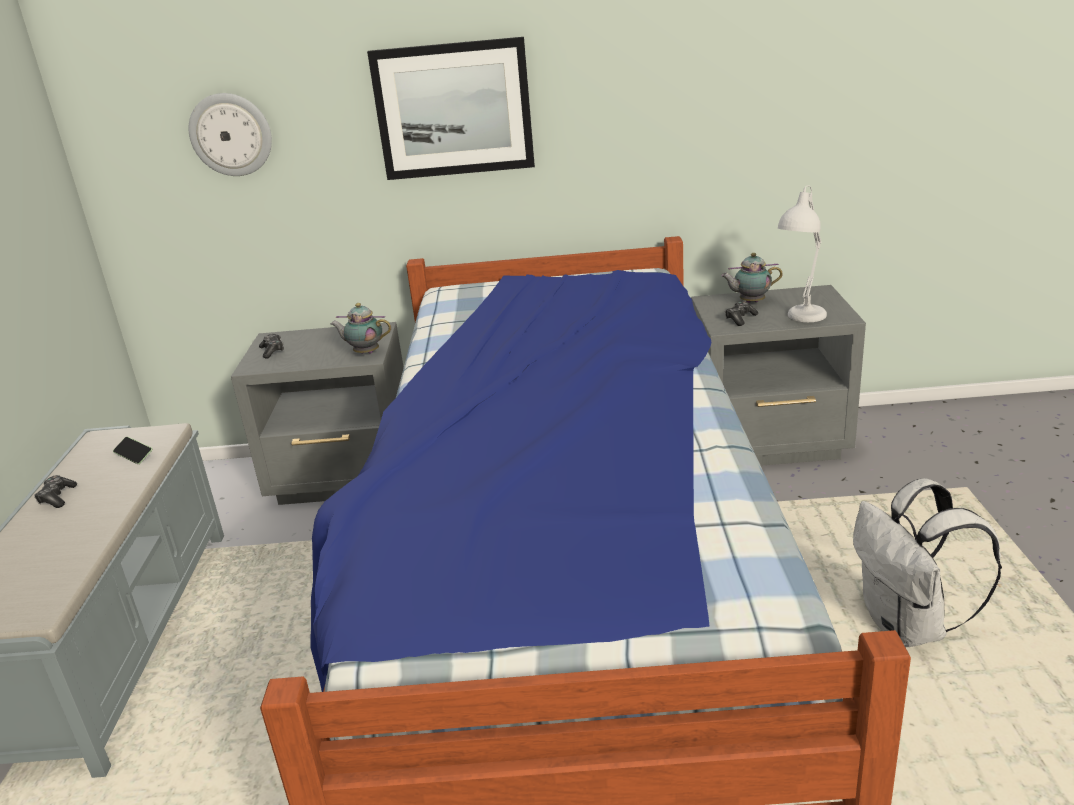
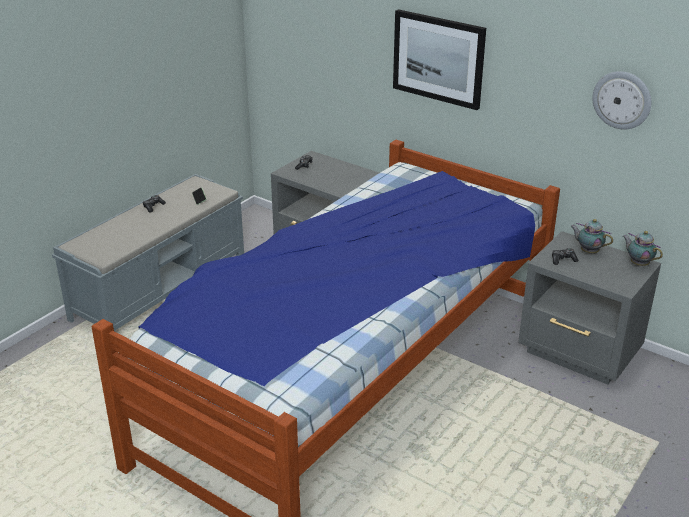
camera: 35 degrees right, 5 degrees up
(231, 134) = (320, 33): wall clock -> wall clock (622, 100)
(365, 353) = (343, 187): teapot -> teapot (638, 263)
(799, 320) = (595, 277): white table lamp -> none
(908, 626) = (504, 485): white backpack -> none

